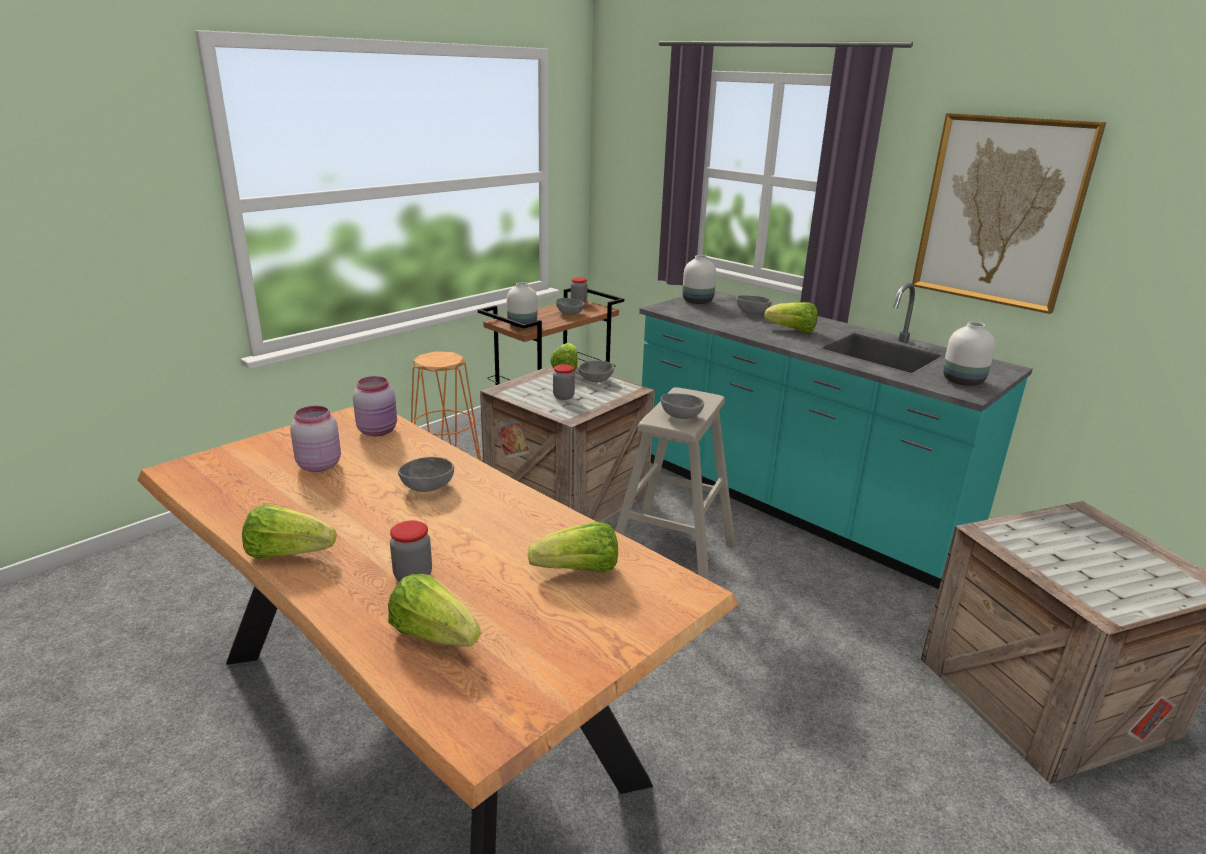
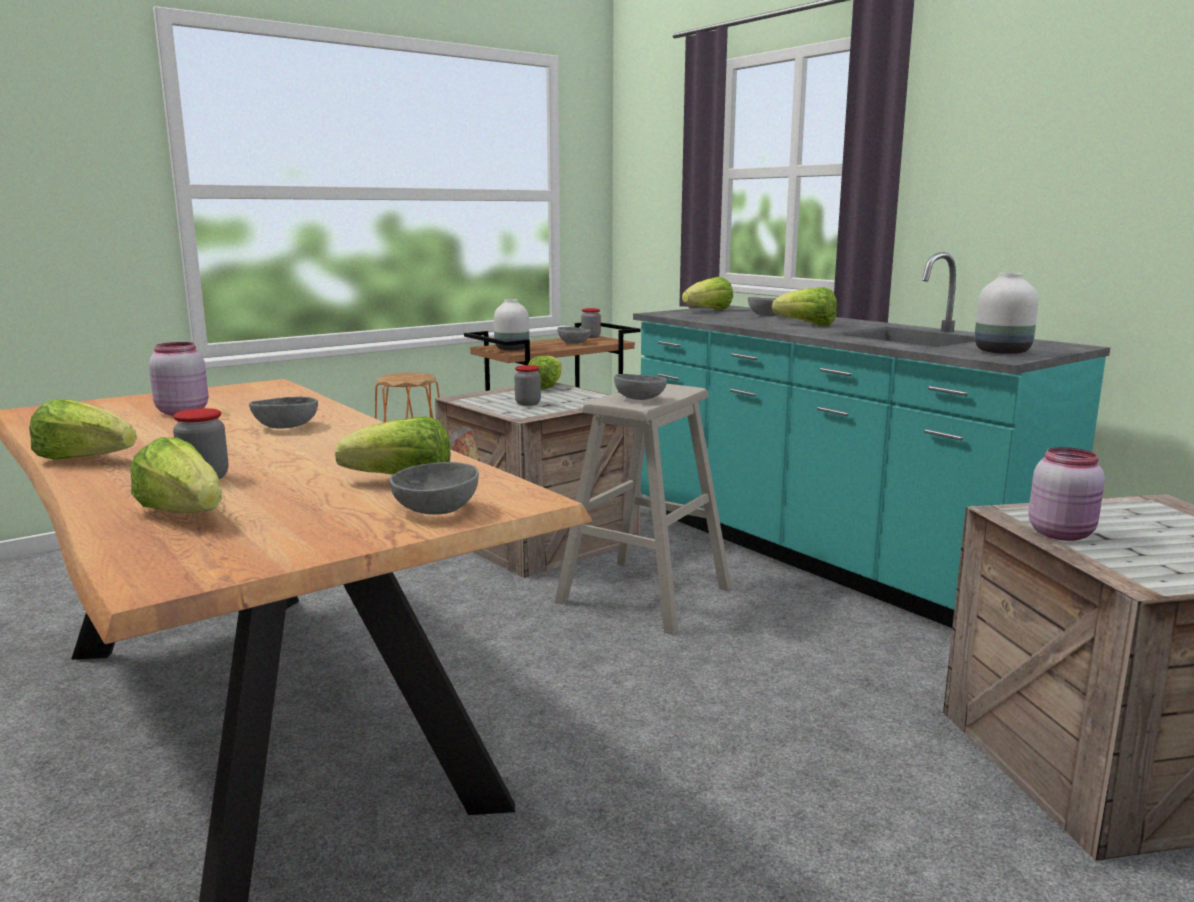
camera: 10 degrees right, 10 degrees down
(378, 431) = (271, 394): pink jar -> pink jar (1062, 533)
(595, 380) = (575, 394): grey bowl -> grey bowl (435, 510)
(698, 301) = (709, 310): white vase -> lettuce
(1000, 211) = (1059, 161): picture -> none

